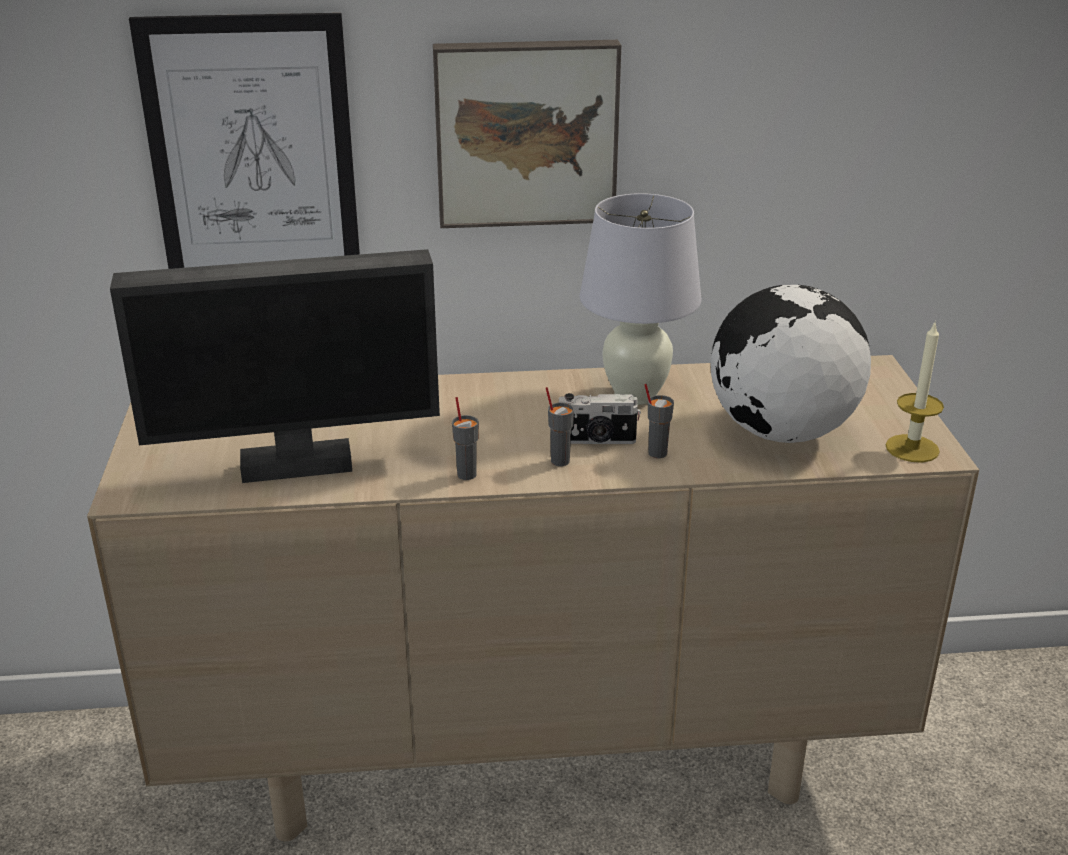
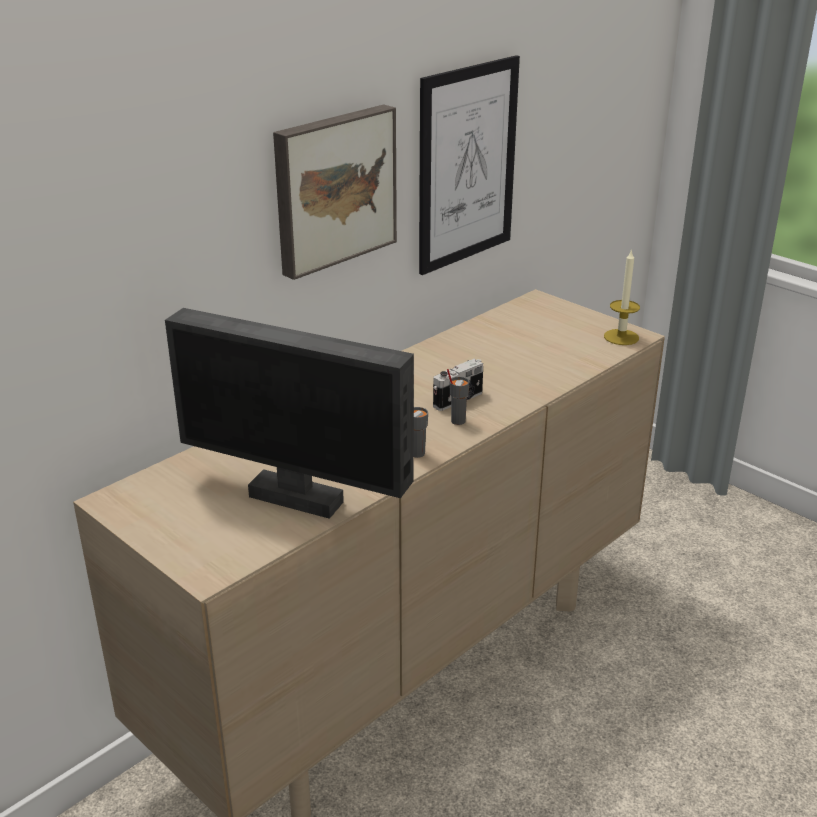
camera: 40 degrees left, 0 degrees up
(253, 157) = (150, 260): picture -> picture (467, 165)
(296, 465) = (298, 497): monitor -> monitor turned 75 degrees clockwise
(635, 394) = (437, 364): white table lamp -> none
(657, 453) = (503, 393): grey cup -> none
(780, 432) = (547, 354): globe -> none

